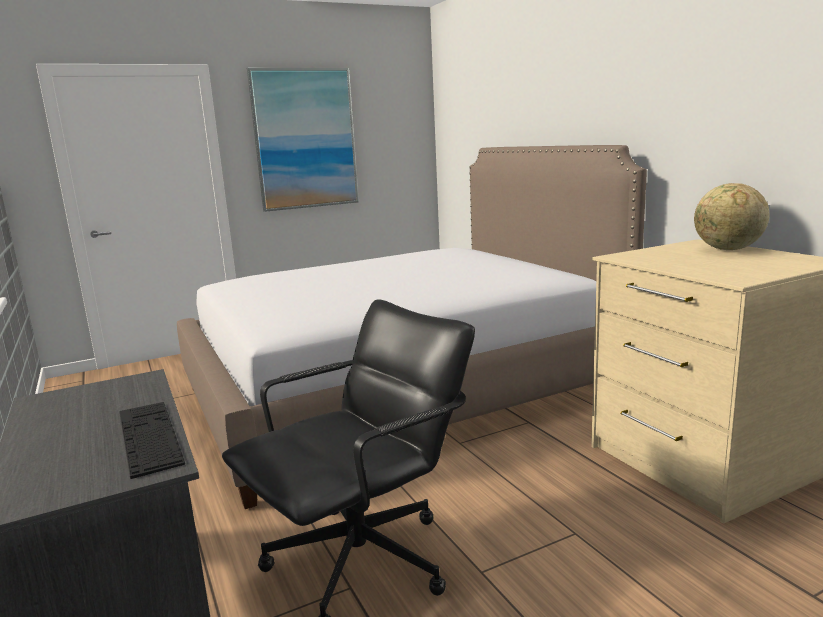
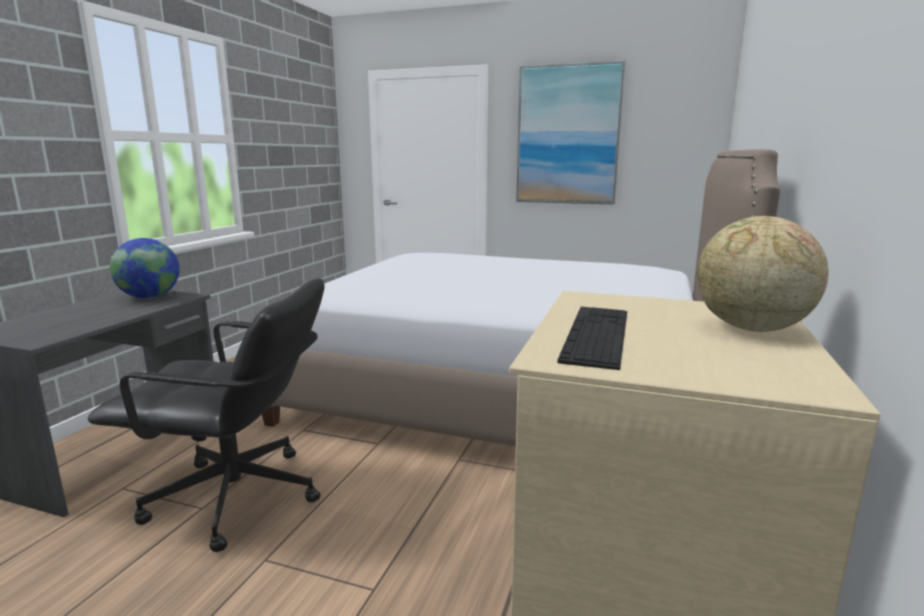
camera: 45 degrees right, 0 degrees up
(97, 395) = (150, 297): none -> globe
(149, 436) = (85, 325): keyboard -> keyboard (597, 334)

